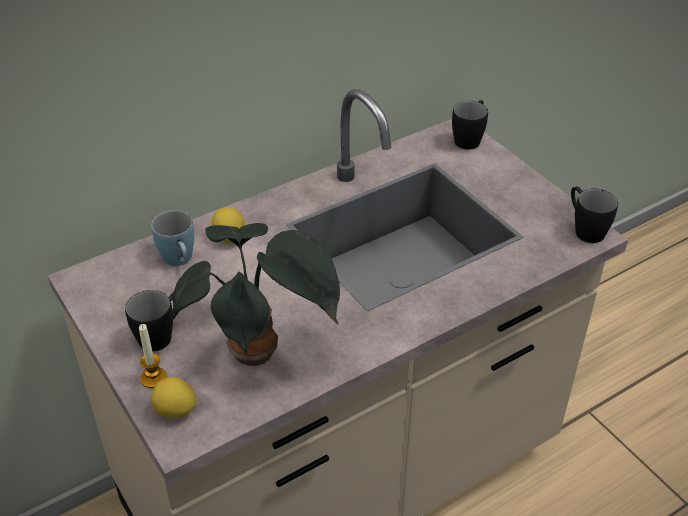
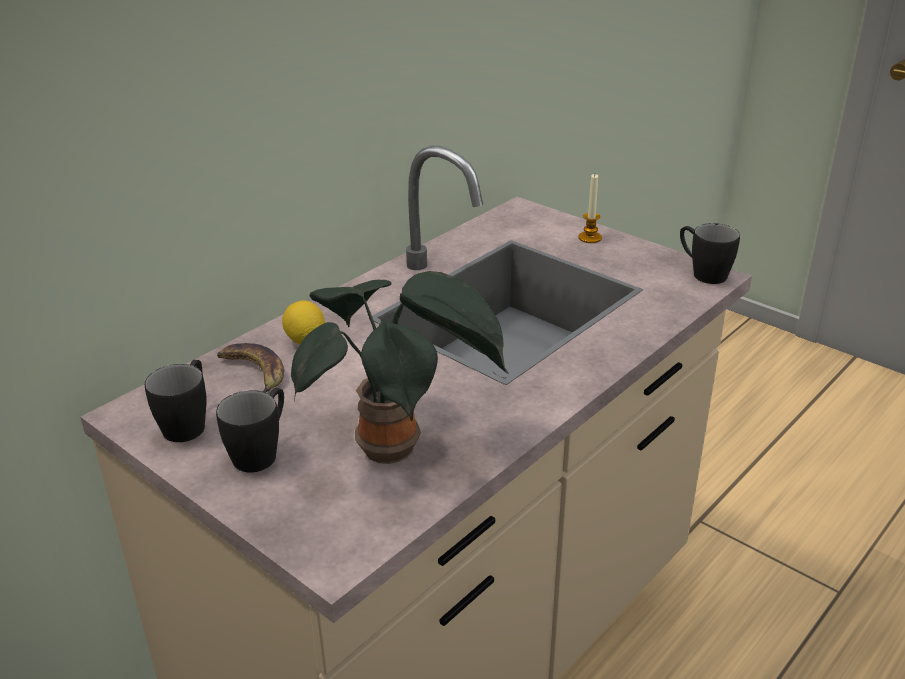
camera: 15 degrees left, 10 degrees down
(153, 378) = (270, 500): candle -> candle (590, 238)
(175, 411) = (315, 530): lemon -> none
(180, 261) = (253, 373): blue mug -> banana
(469, 138) = (537, 214): black mug -> black mug (188, 422)

